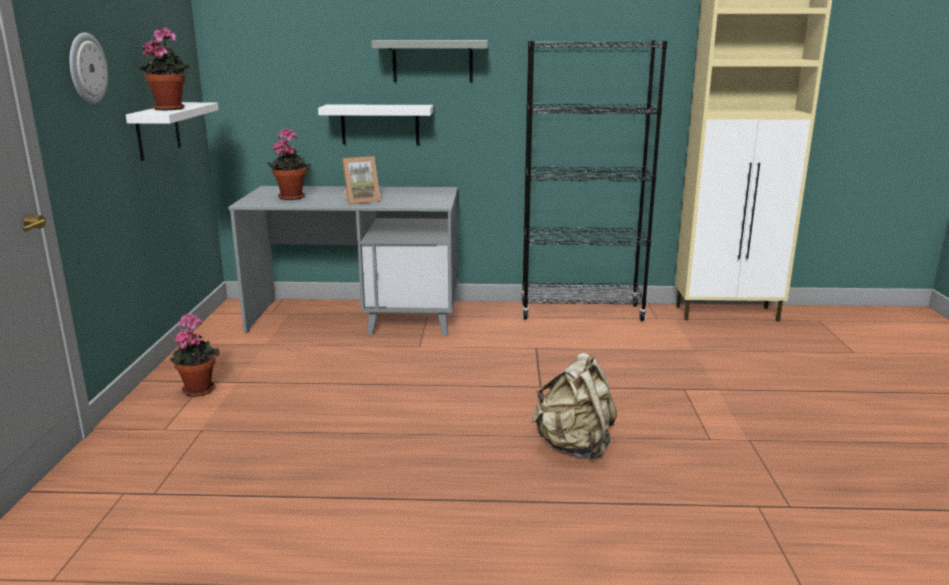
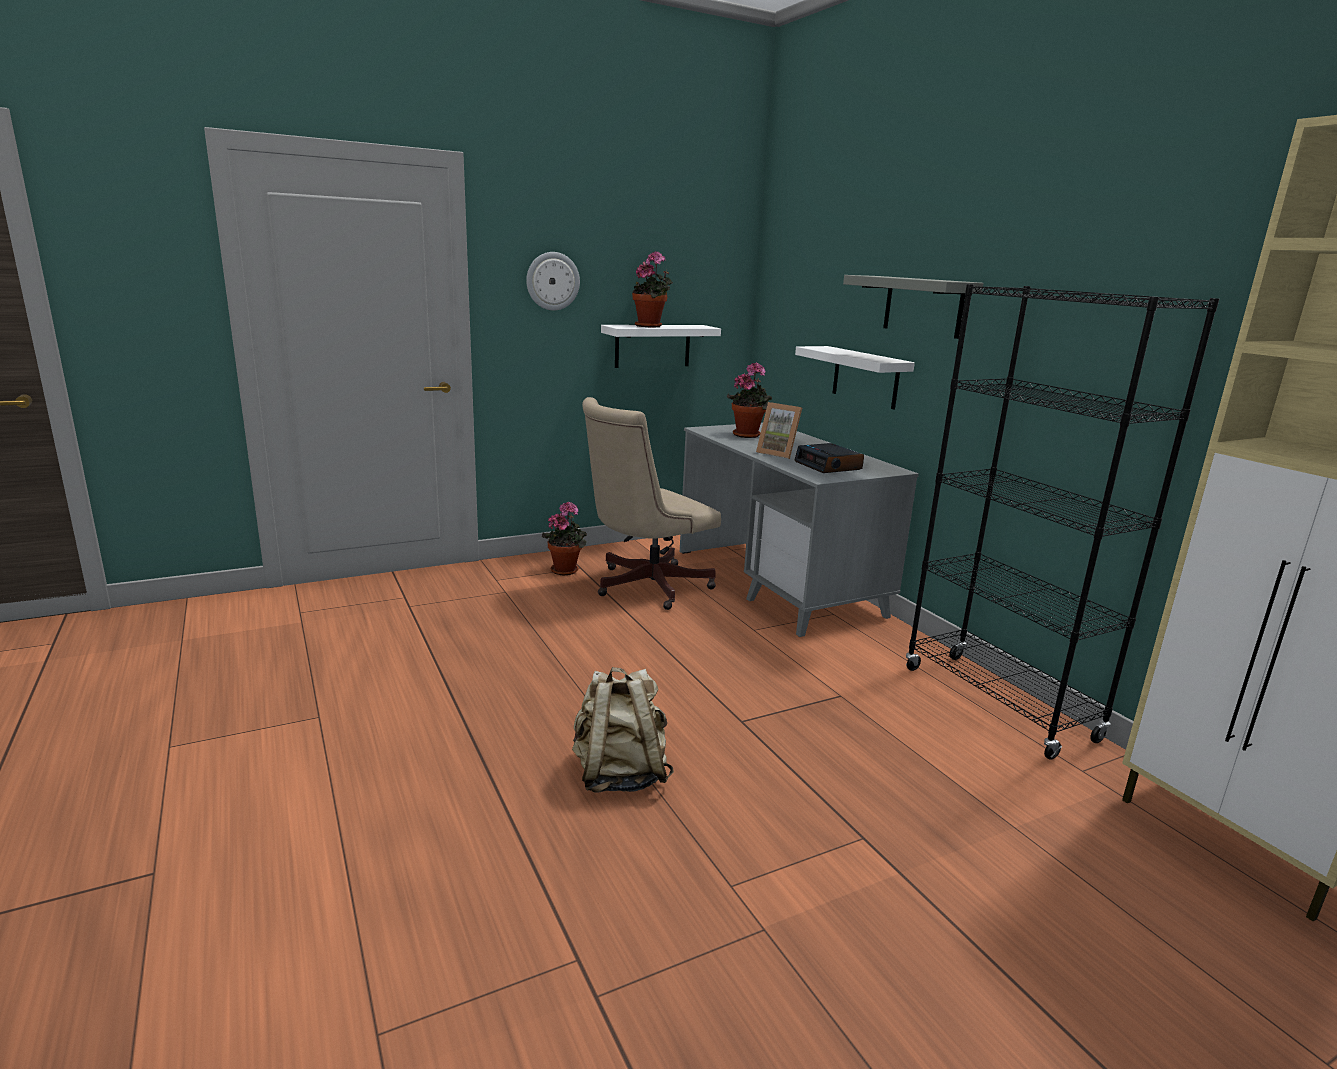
camera: 60 degrees right, 0 degrees up
(289, 364) = (644, 586): none -> beige office chair
(412, 197) = (829, 466): none -> alarm clock

